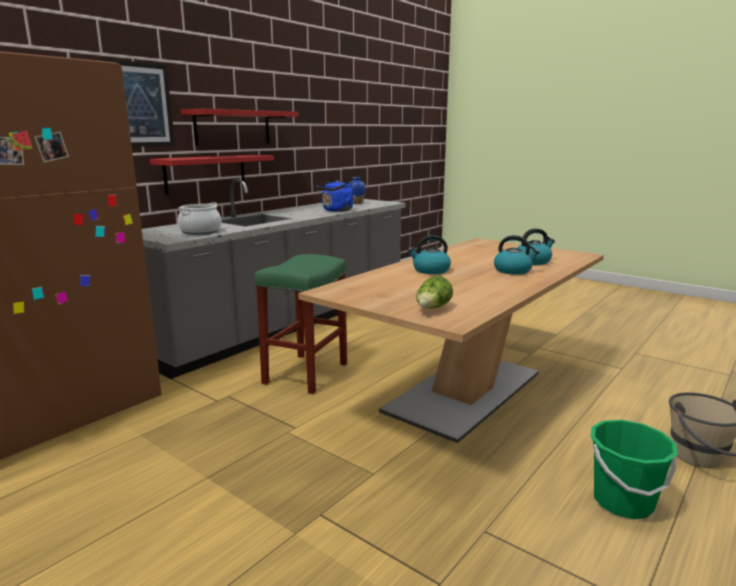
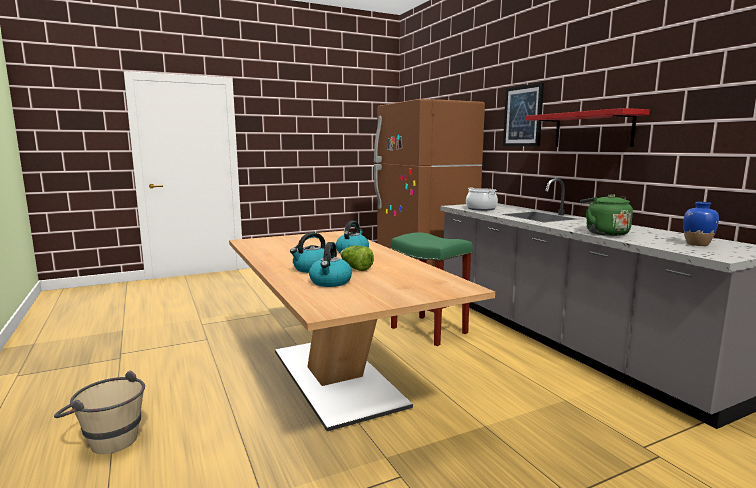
camera: 115 degrees right, 5 degrees down
(206, 173) = (560, 171): red shelf -> none
(336, 210) = (604, 233): blue kettle -> green kettle
(433, 309) = (271, 241): lettuce -> lettuce (355, 268)
(623, 502) = (153, 380): green bucket -> none

